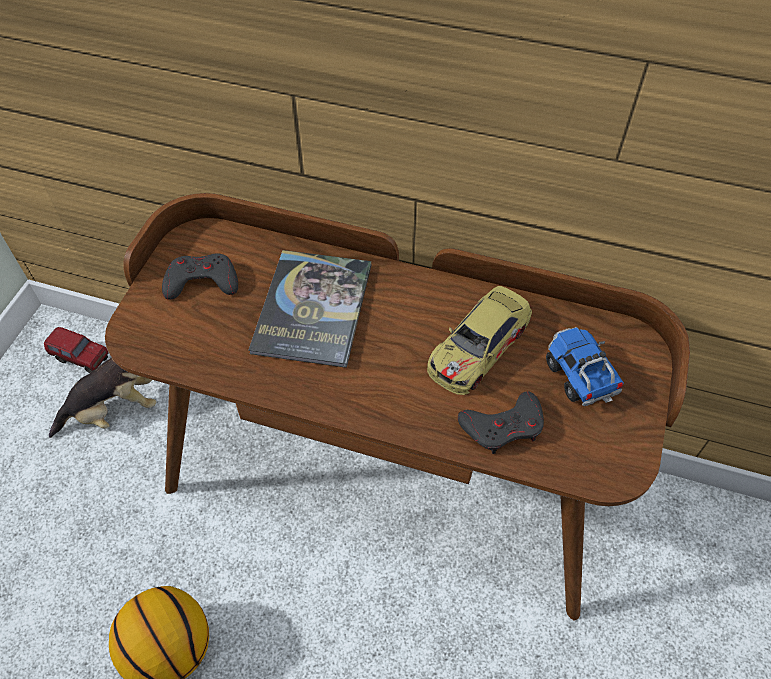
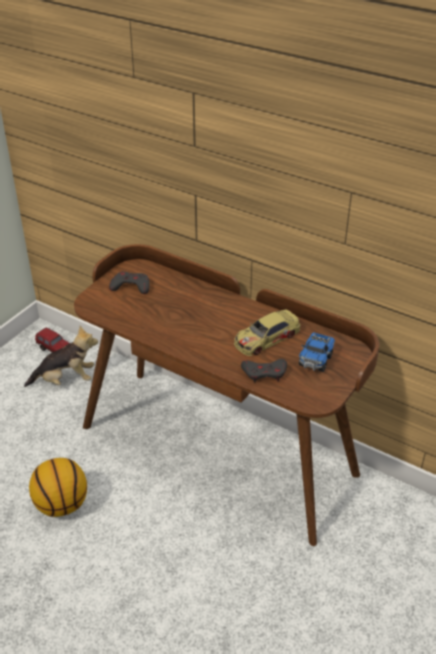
camera: 15 degrees right, 15 degrees down
(313, 308) = (184, 307): book -> none
(578, 377) = (315, 360): toy truck -> toy truck turned 150 degrees counterclockwise

